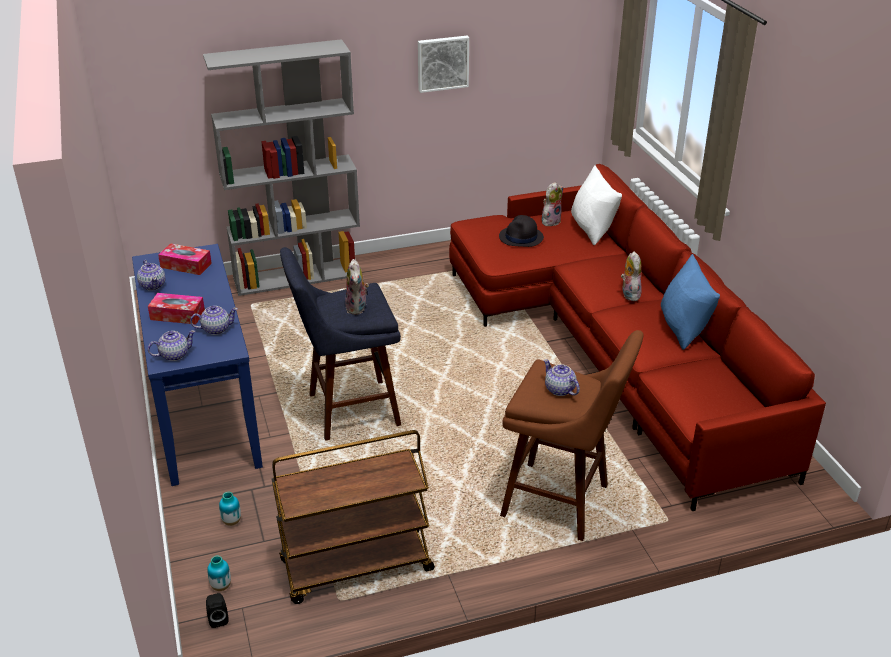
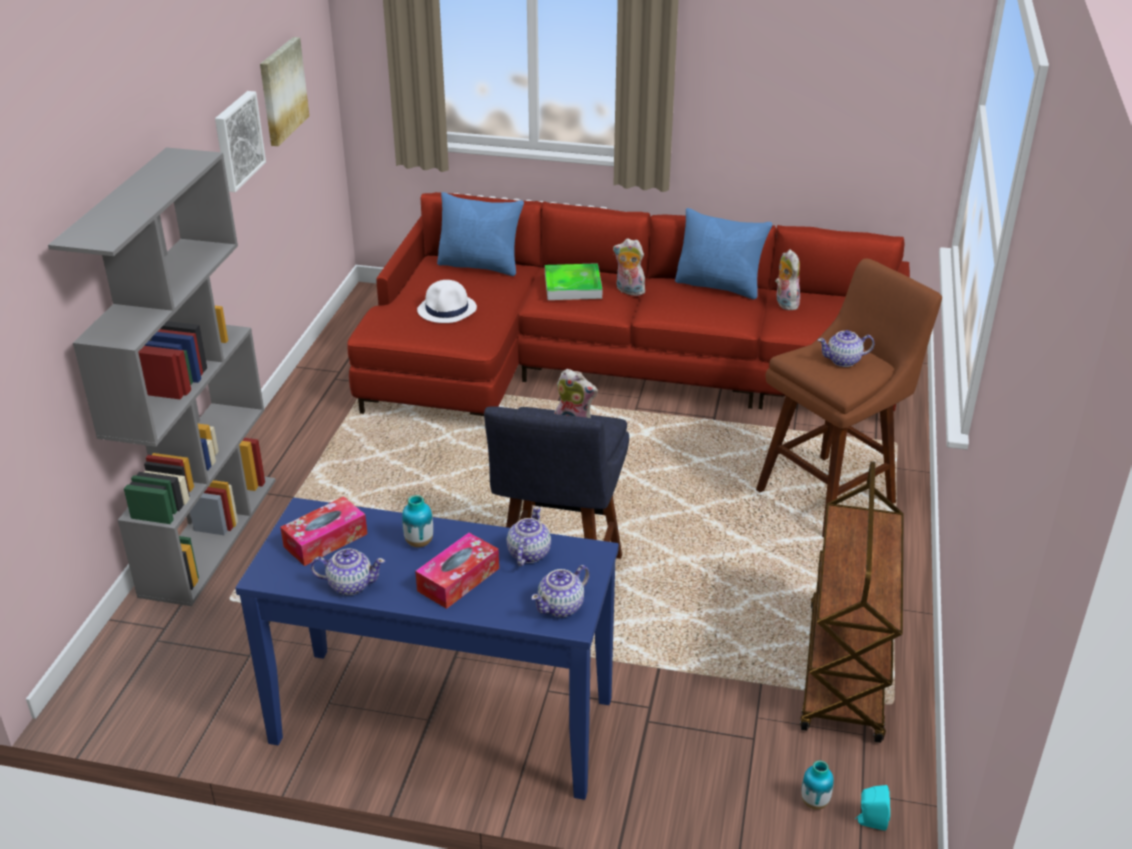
camera: 60 degrees left, 0 degrees up
(174, 355) = (561, 606): teapot -> teapot turned 135 degrees counterclockwise
(218, 618) = (870, 821): black speaker -> turquoise speaker
(231, 521) = (698, 758): vase -> vase (419, 542)
(517, 48) = (282, 90): none -> picture
(521, 237) = (447, 309): black hat -> white hat
(550, 221) = (434, 281): plush toy -> plush toy (784, 303)
(592, 229) = (480, 265): white pillow -> blue pillow
(604, 269) = (573, 286): none -> tray

